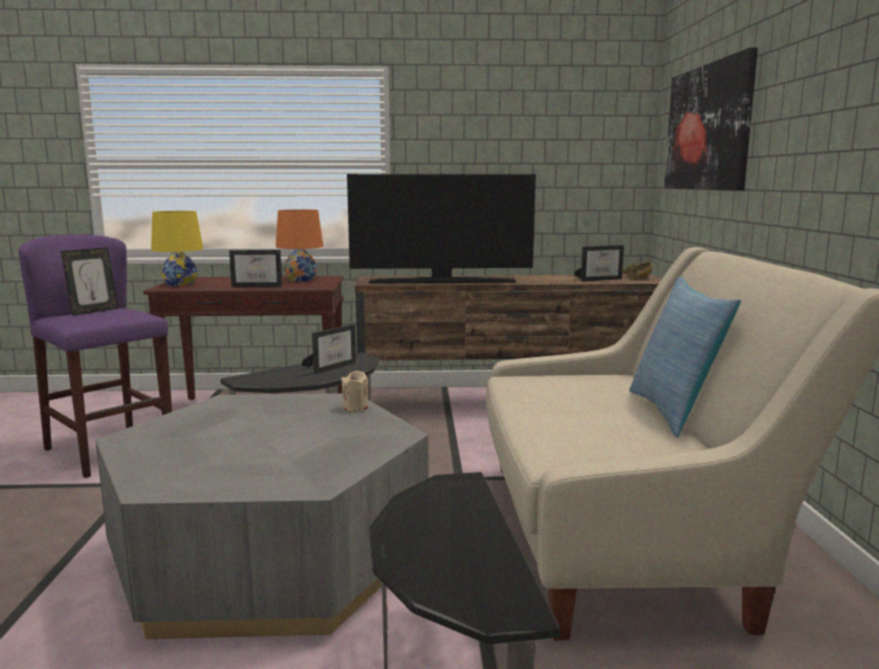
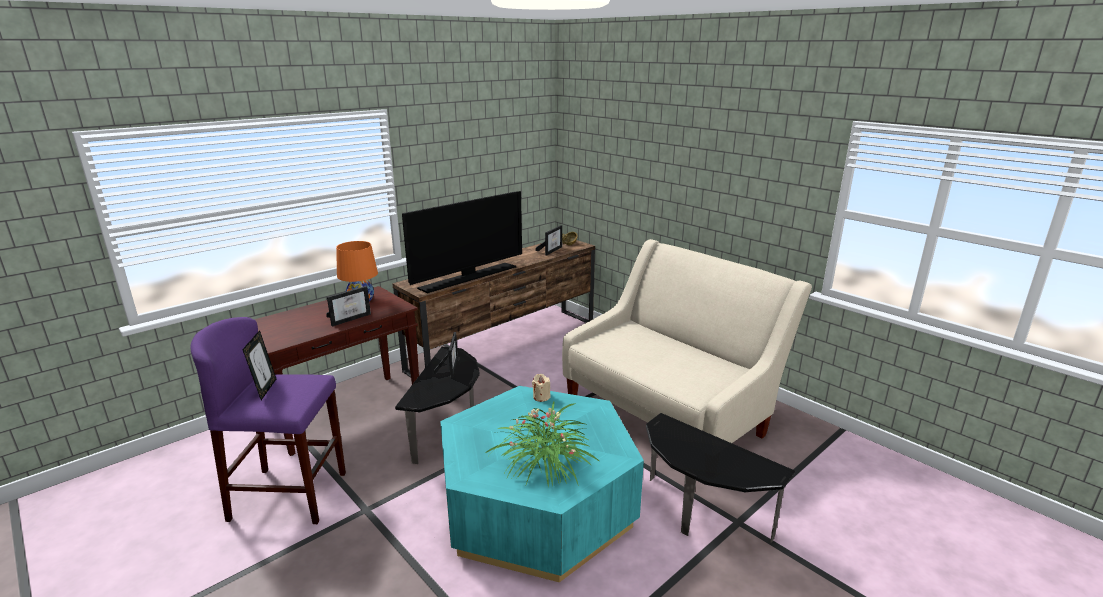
camera: 40 degrees left, 10 degrees up
(180, 284) = (273, 334): yellow table lamp -> none
(216, 458) = (545, 464): none -> potted plant
(270, 555) = (538, 506): grey coffee table -> turquoise coffee table
(675, 412) = (690, 343): pillow -> none
(708, 128) = (619, 154): picture -> none

